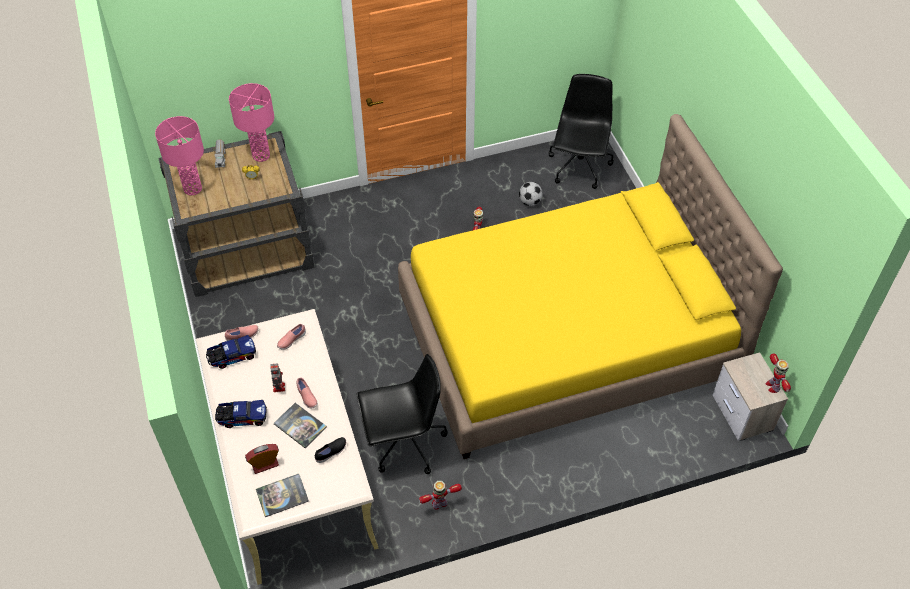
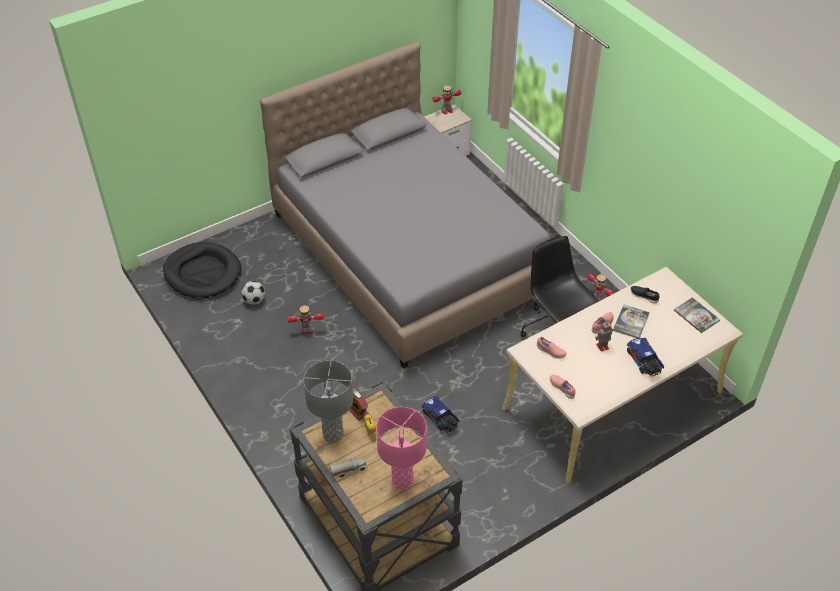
camera: 105 degrees left, 5 degrees down
(231, 357) = (588, 389): toy truck -> toy truck (440, 419)
(261, 155) = (333, 434): pink table lamp -> grey table lamp
(265, 464) = (677, 334): alarm clock -> alarm clock (357, 410)
(567, 338) = (409, 252): yellow bed -> grey bed
(578, 169) = (203, 273): black office chair -> black dog bed

